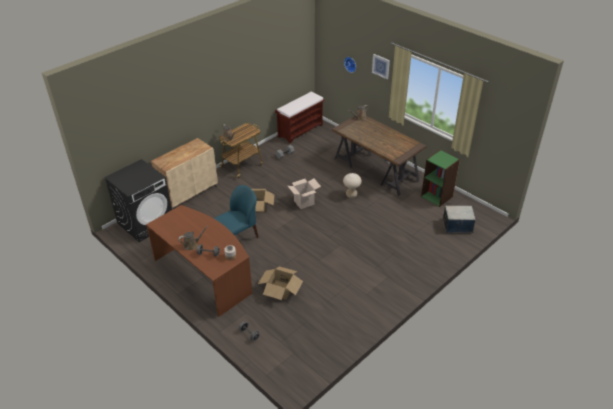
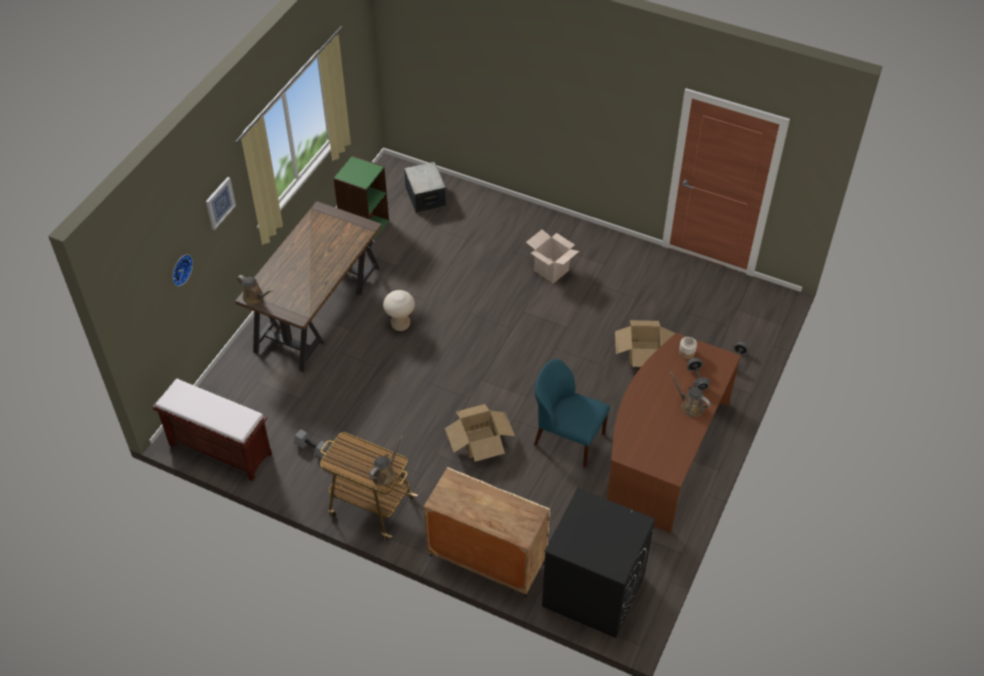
camera: 110 degrees left, 10 degrees up
(304, 202) = (443, 380): cardboard box -> cardboard box (551, 270)

